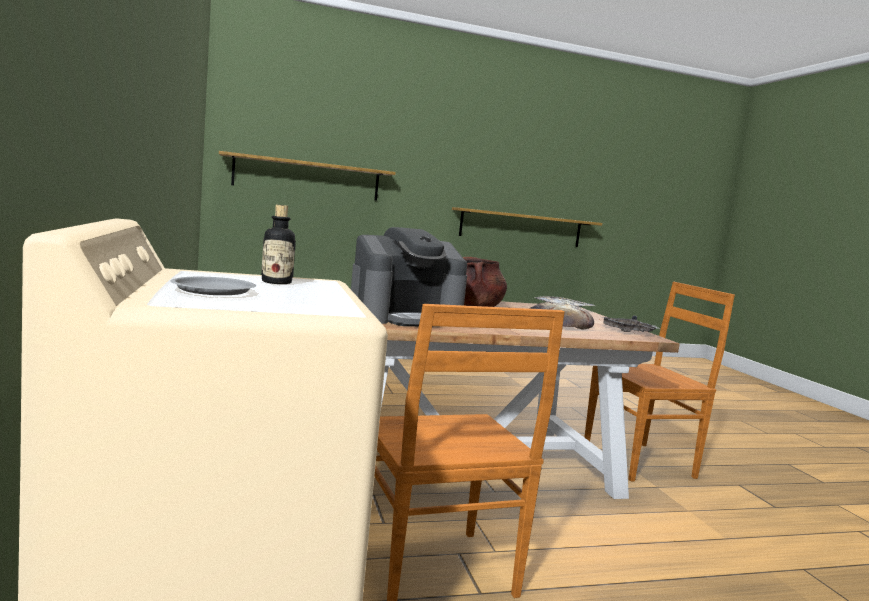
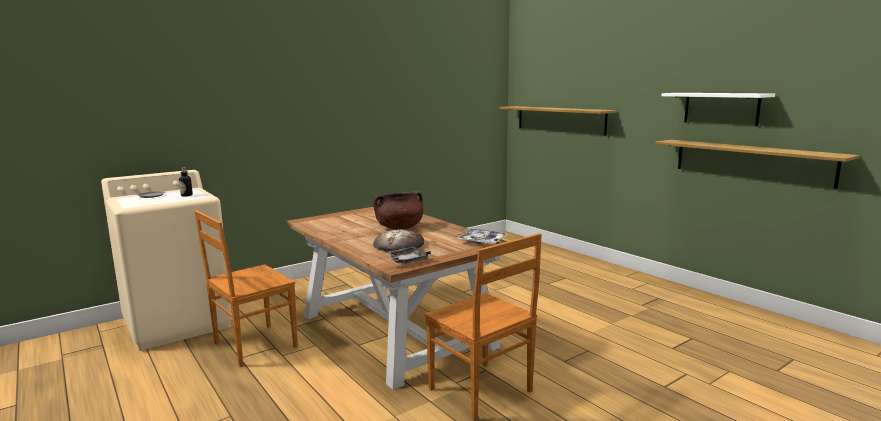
camera: 70 degrees right, 5 degrees up
(405, 317) = (336, 223): coffee machine -> none
(498, 180) = (721, 108): none -> white shelf

